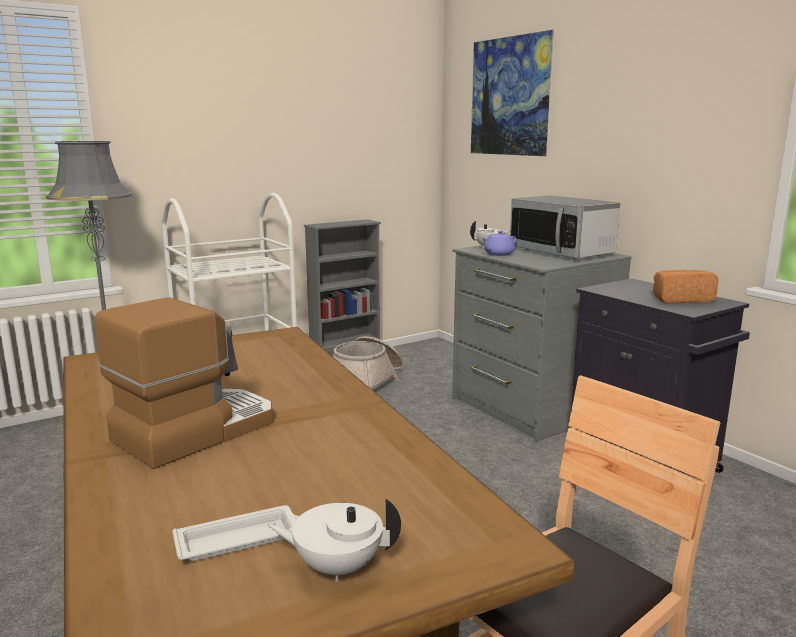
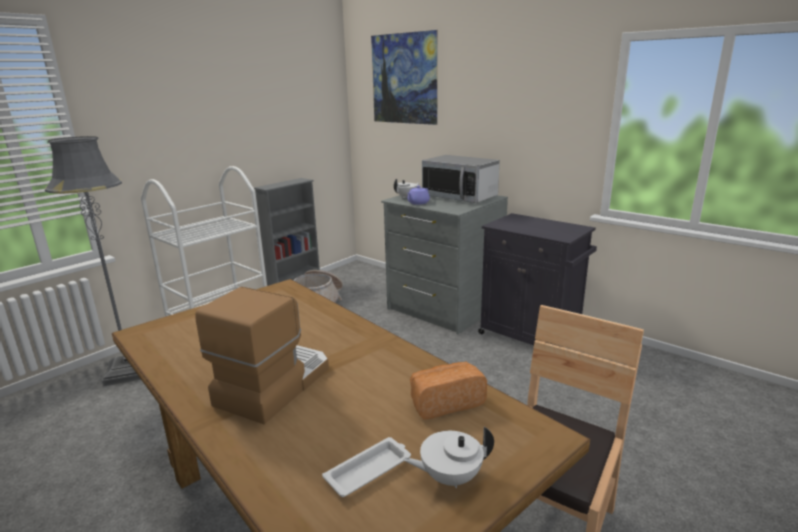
camera: 15 degrees left, 5 degrees up
(680, 299) = (553, 228): bread -> bread (445, 402)

